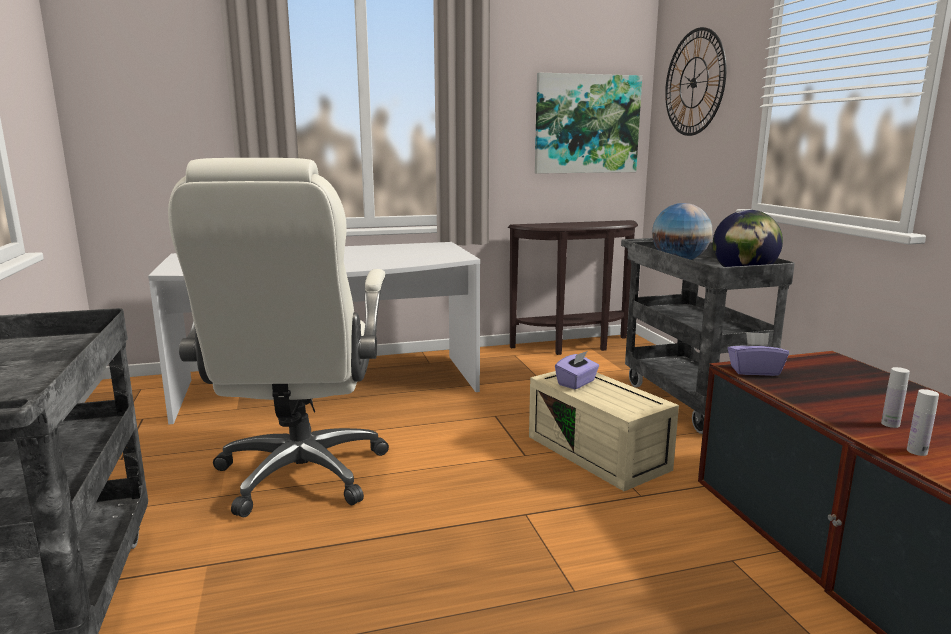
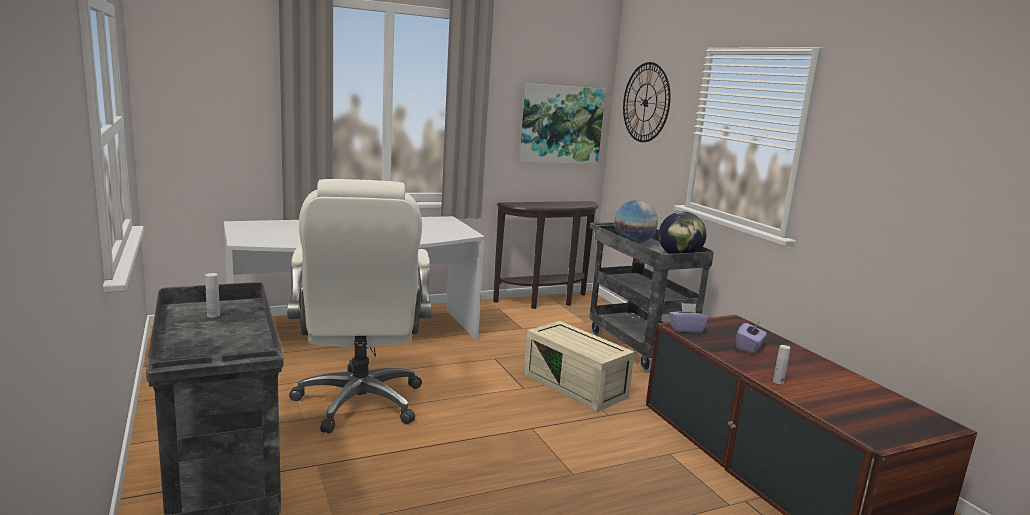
camera: 10 degrees left, 0 degrees up
(576, 383) = (561, 335): purple tissue box -> purple tissue box (749, 348)
(890, 424) = (765, 365): white bottle -> white bottle (213, 315)

